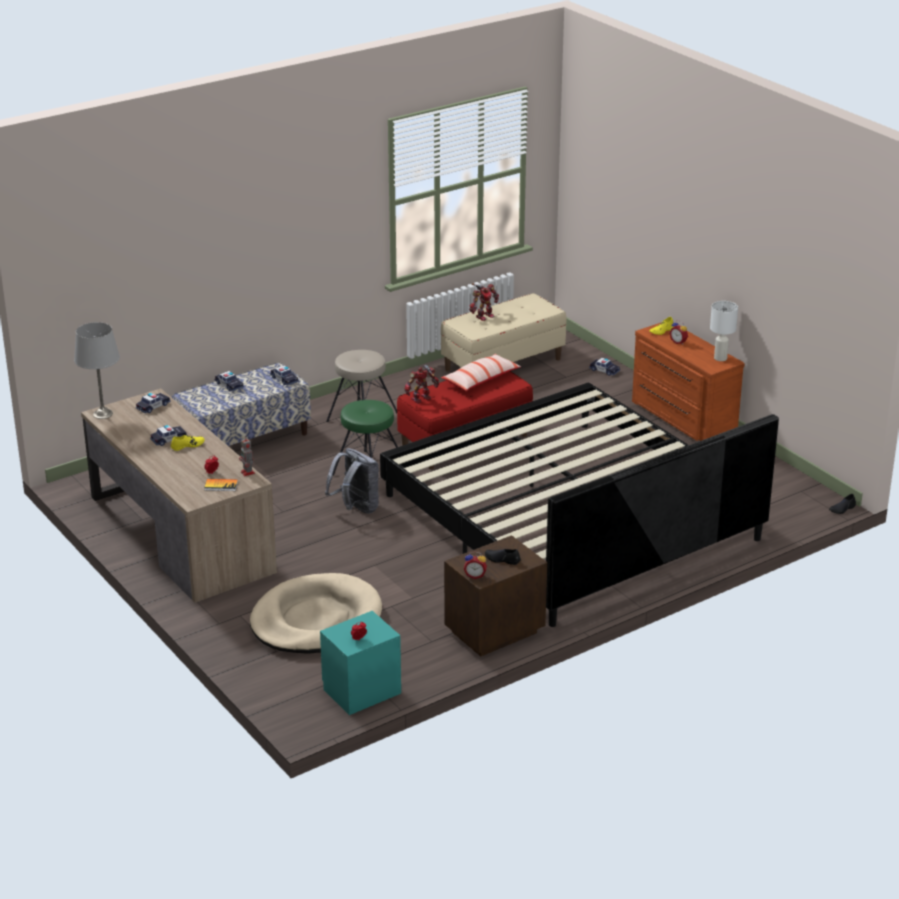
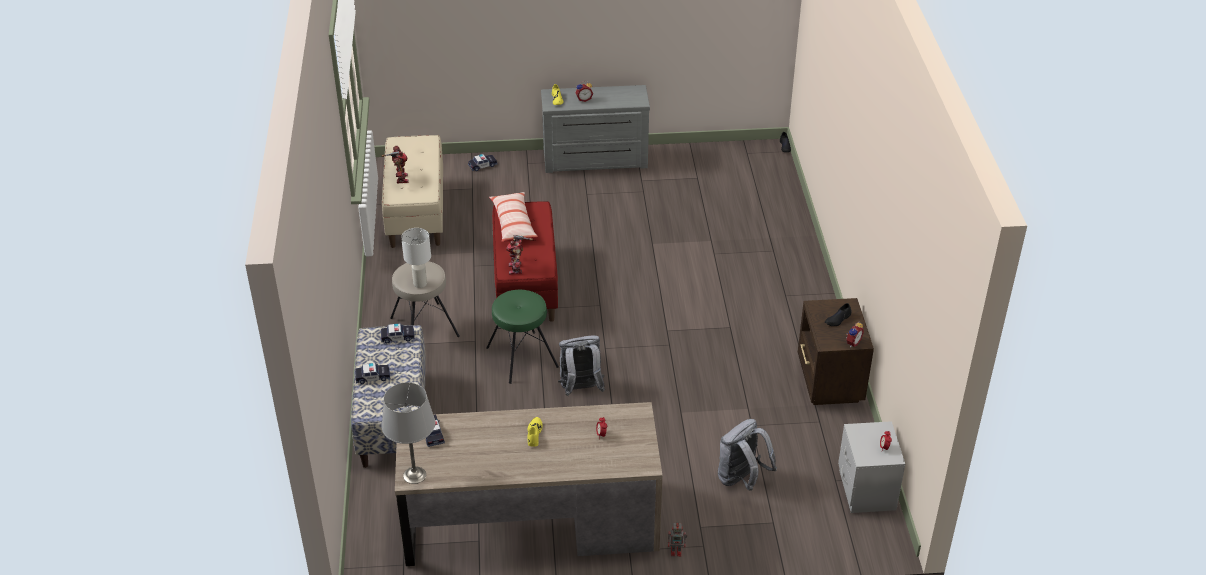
camera: 60 degrees left, 10 degrees up
(169, 439) = (510, 443): toy car -> none
(221, 486) = (630, 436): book -> none
(248, 473) = (620, 410): toy robot -> toy robot (677, 551)
(316, 620) = (741, 479): beige dog bed -> grey backpack
(362, 691) = (866, 490): turquoise nightstand -> grey nightstand
(570, 517) = (694, 275): bed -> none
(681, 418) = (595, 161): brown dresser -> grey dresser
(721, 358) = (629, 92): white table lamp -> white table lamp (420, 283)

